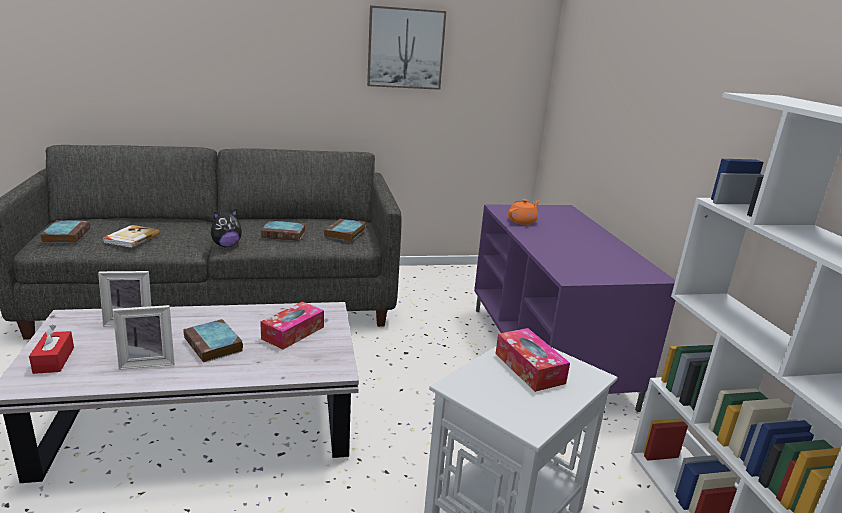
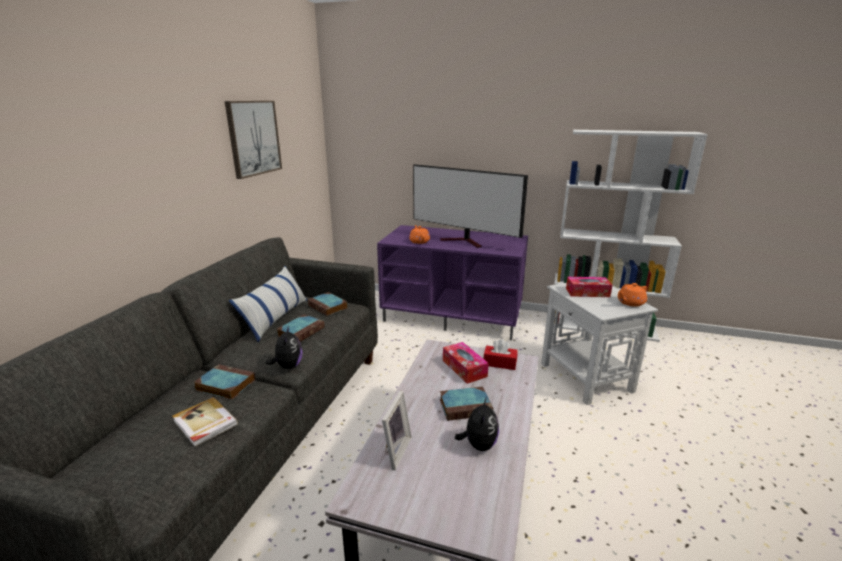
camera: 60 degrees left, 0 degrees up
(54, 360) = (450, 508): red tissue box -> red tissue box (499, 363)
(66, 235) = (134, 477): book -> book (224, 385)
(148, 361) = (479, 445): picture frame -> plush toy
(303, 220) = (275, 318): none -> pillow
(531, 413) = (630, 303): none -> orange teapot
(566, 244) = (465, 241): none -> television

